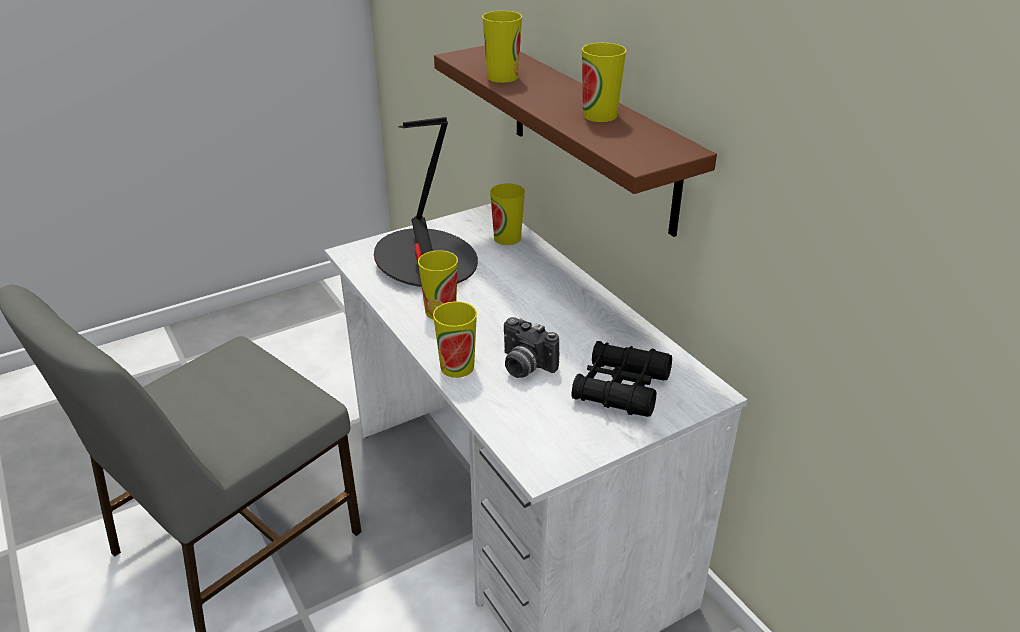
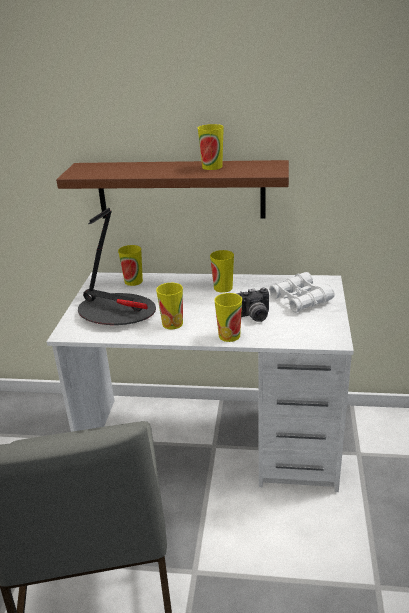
camera: 50 degrees left, 5 degrees down
(502, 77) = (124, 172): cup -> cup (223, 288)
(620, 388) = (300, 299): black binoculars -> white binoculars

